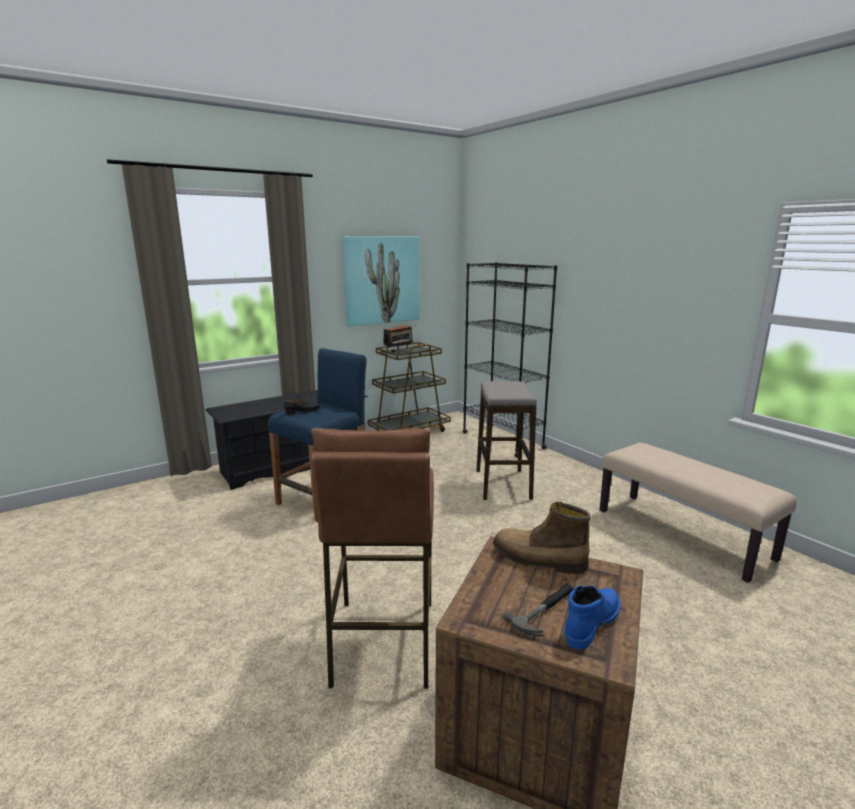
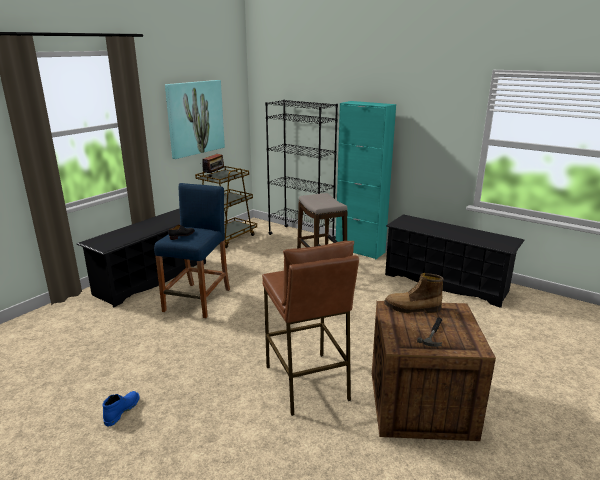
camera: 20 degrees left, 5 degrees up
(572, 468) = (360, 250): none -> turquoise cabinet
(590, 623) = (459, 334): blue boot -> blue boot (121, 411)
(683, 534) = (446, 283): beige bench -> black shoe rack

